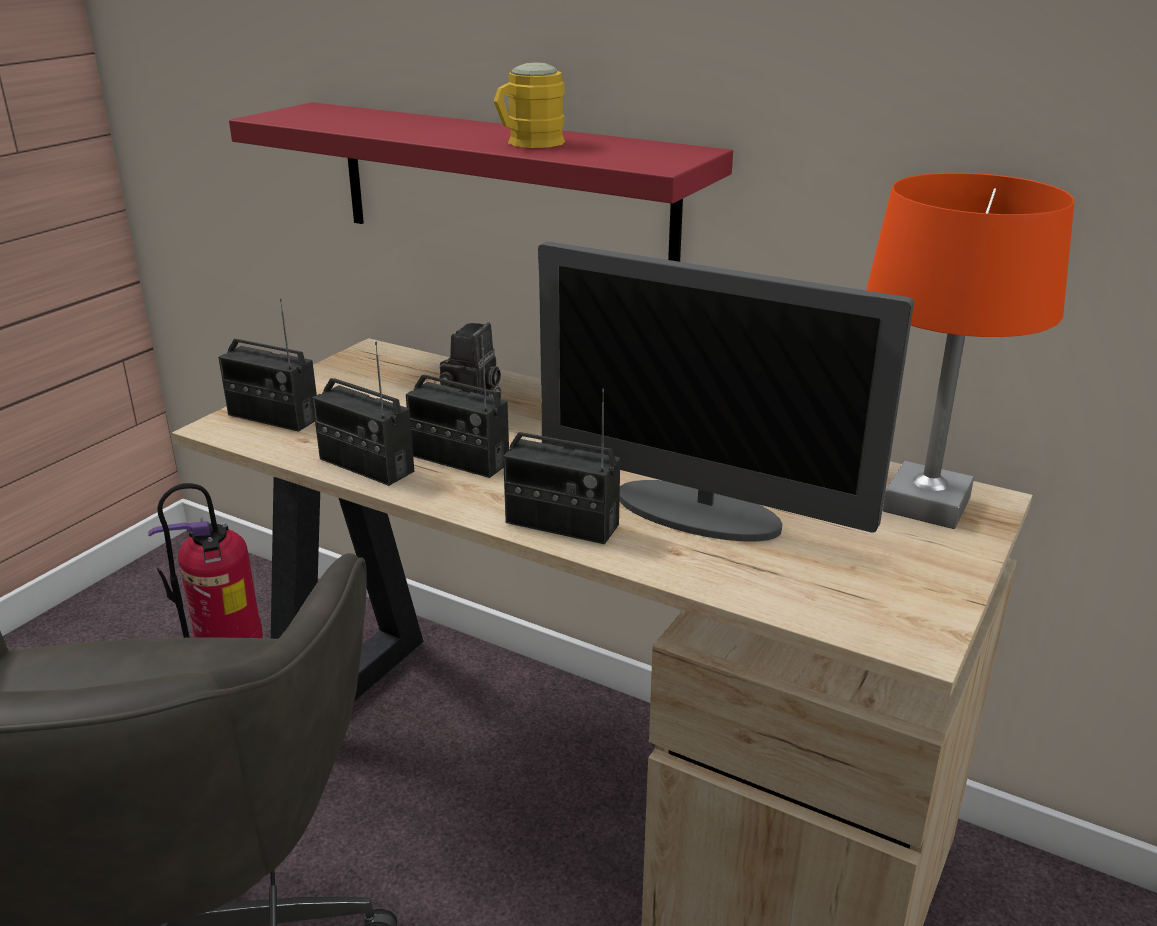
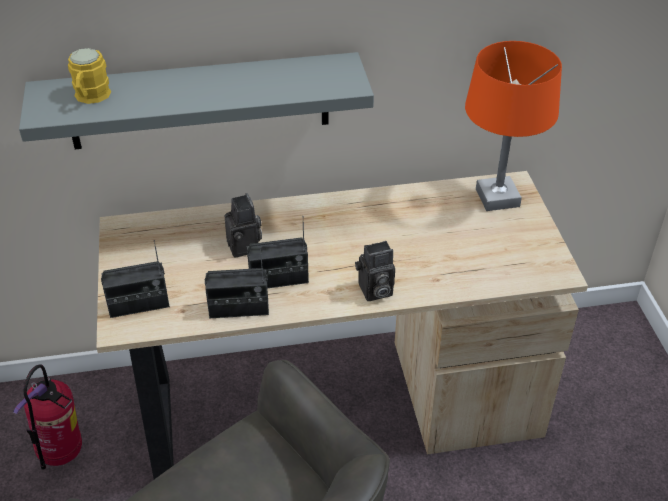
camera: 40 degrees left, 15 degrees up
(503, 187) = (199, 101): red shelf -> grey shelf
(527, 143) = (254, 88): yellow mug -> yellow mug (90, 97)
(561, 524) = (374, 291): radio -> camera
(699, 513) = (420, 252): monitor -> none

